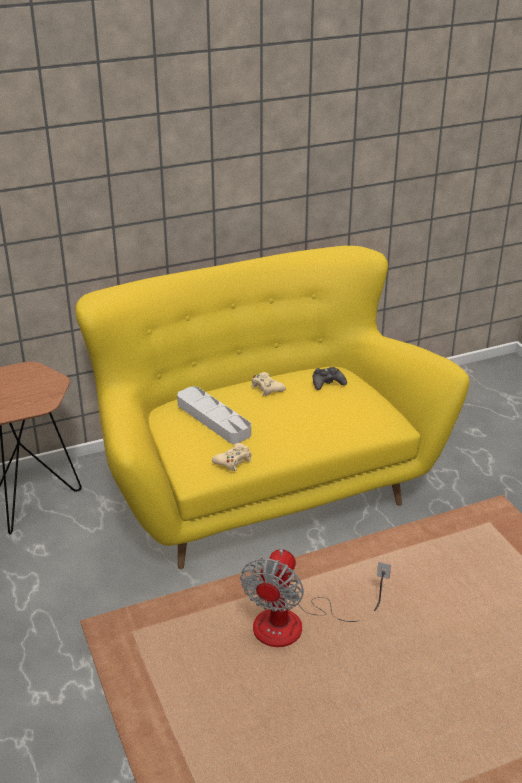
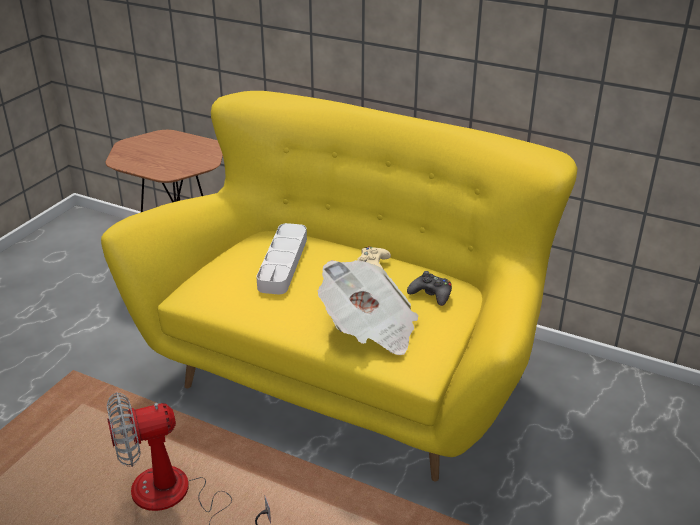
camera: 50 degrees right, 0 degrees up
(233, 461) = (232, 304): beige game controller -> none
(333, 421) = (369, 328): none -> newspaper

